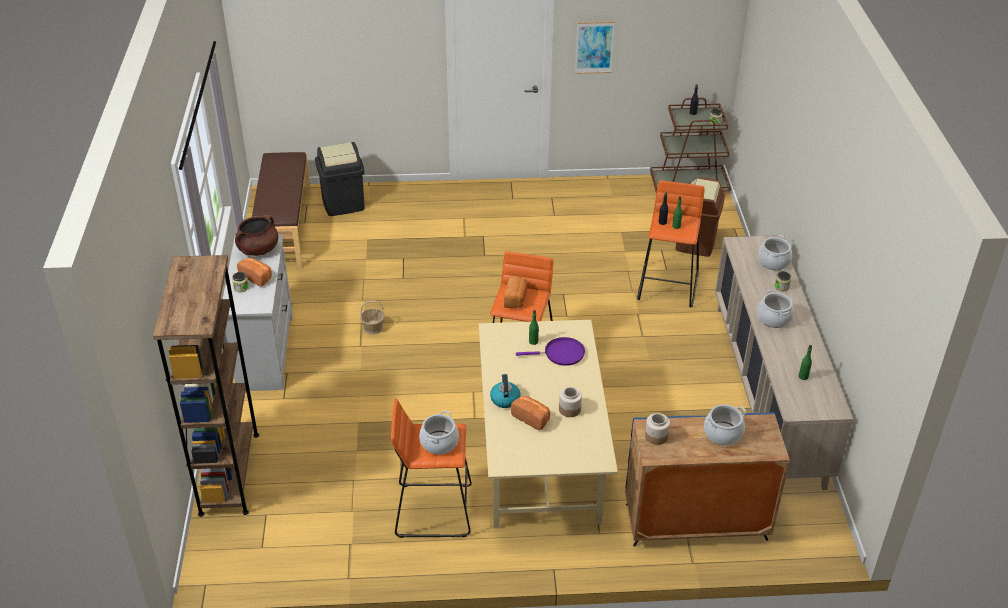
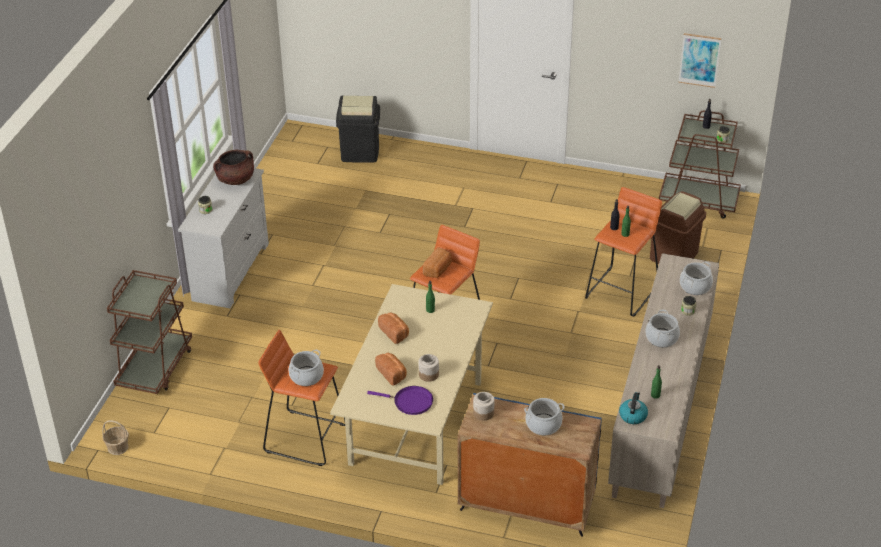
camera: 20 degrees right, 0 degrees up
(229, 473) = (155, 367): brown bookcase -> brown cart
(257, 277) = (223, 204): bread -> bread (395, 333)
(284, 228) = (297, 165): brown bench -> none
(373, 328) = (331, 272): basket -> basket (117, 447)
(505, 399) = (378, 353): kettle -> kettle (633, 415)
(561, 354) = (448, 326): purple frying pan -> purple frying pan (410, 402)
(594, 47) = (612, 45): picture -> picture (699, 60)

